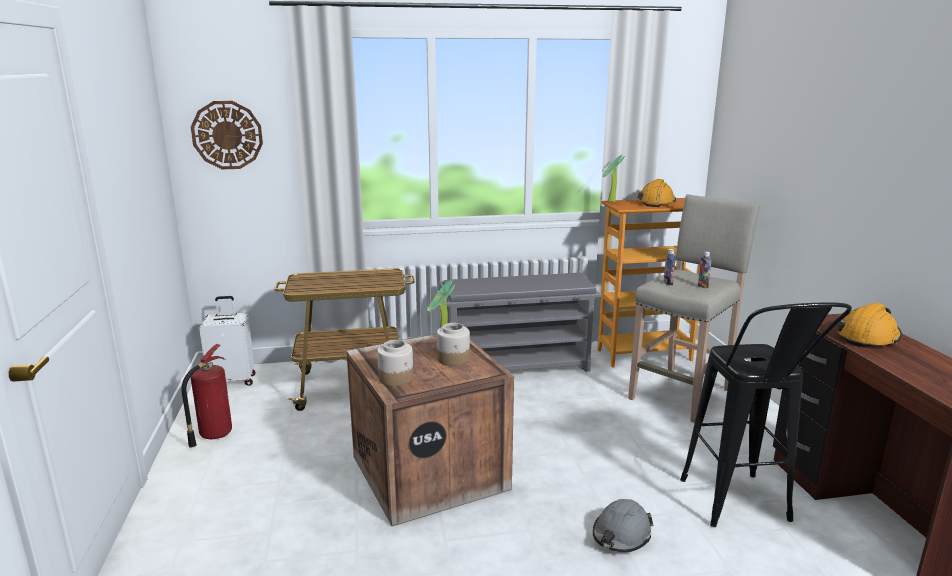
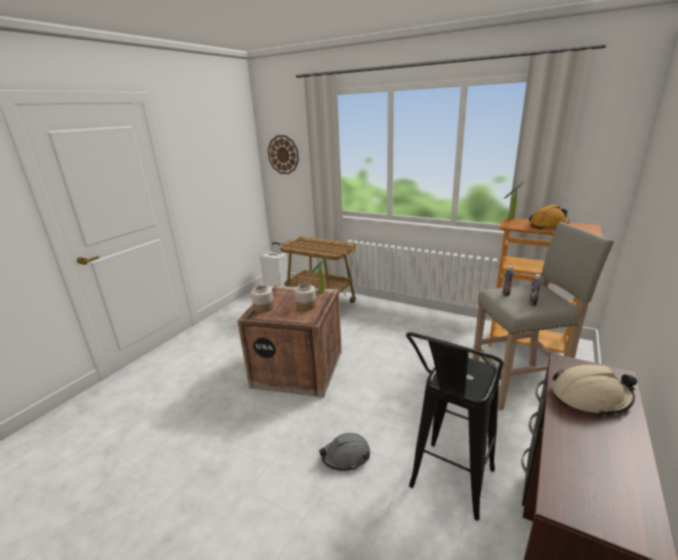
camera: 40 degrees right, 5 degrees up
(213, 435) = (240, 311): fire extinguisher -> none
(517, 365) = (424, 324): grey shoe rack -> none
(868, 337) = (590, 397): orange hard hat -> beige hard hat

